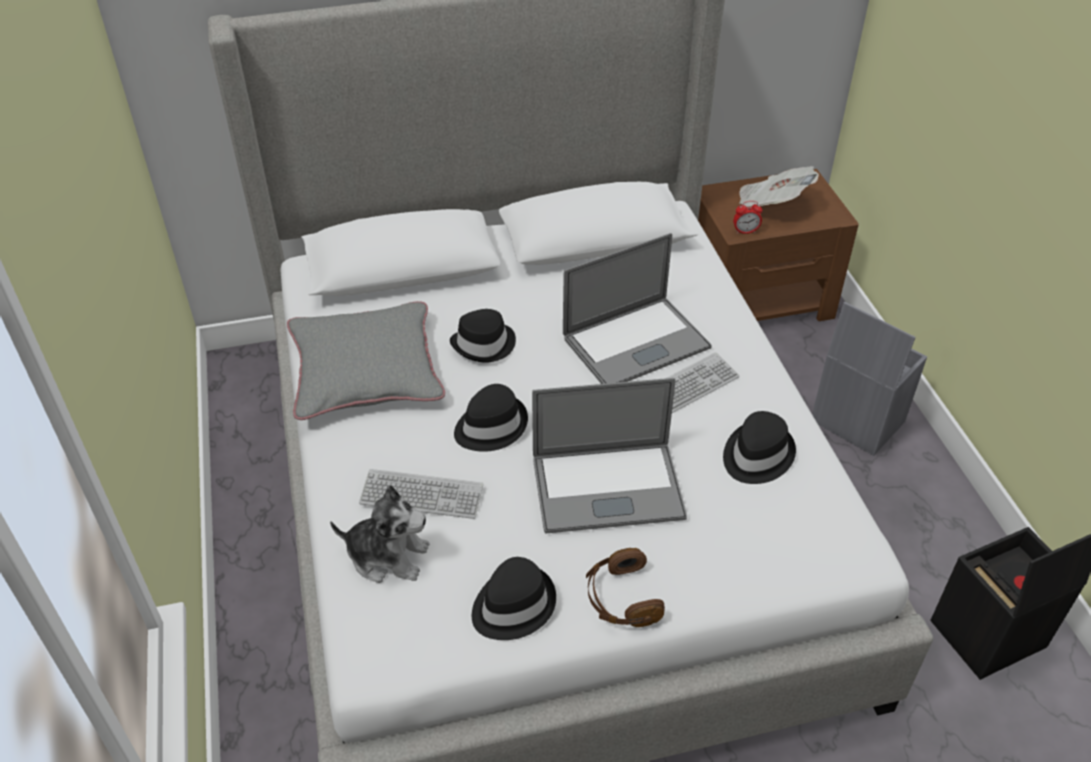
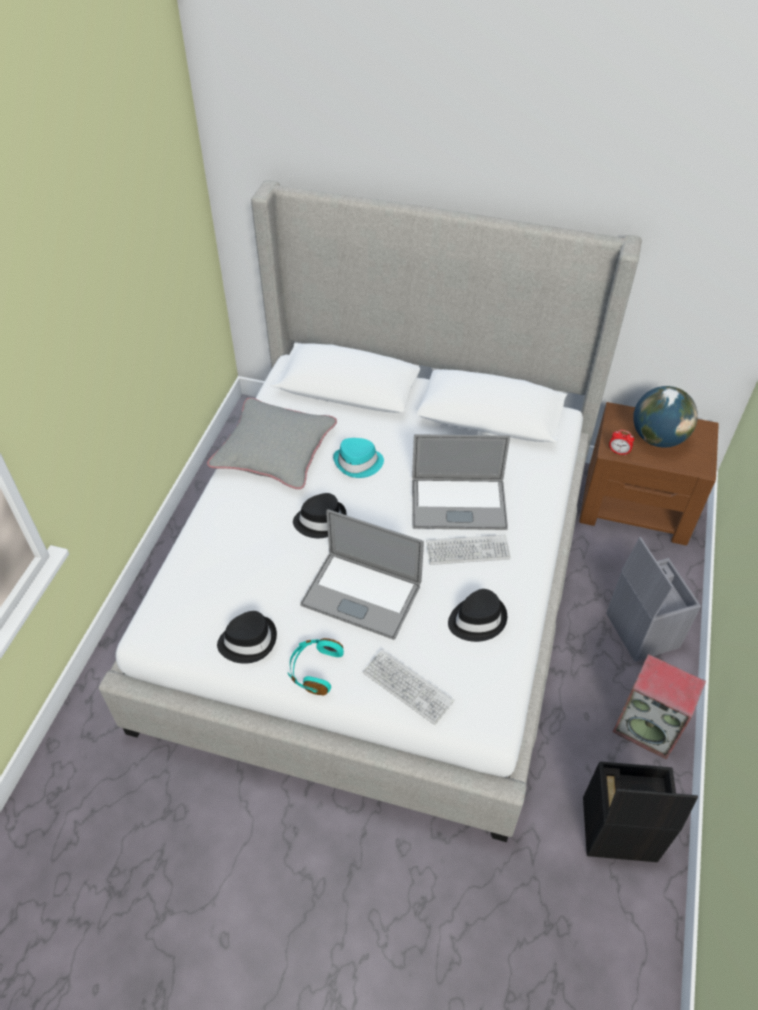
camera: 30 degrees right, 5 degrees up
(387, 556) = (202, 575): plush toy -> none
(421, 495) = (246, 546): keyboard -> keyboard (407, 687)
(484, 344) = (358, 463): black hat -> turquoise hat
(621, 599) = (314, 670): brown headphones -> turquoise headphones
(772, 204) = (657, 438): newspaper -> globe
(936, 516) = (647, 728): none -> speaker

